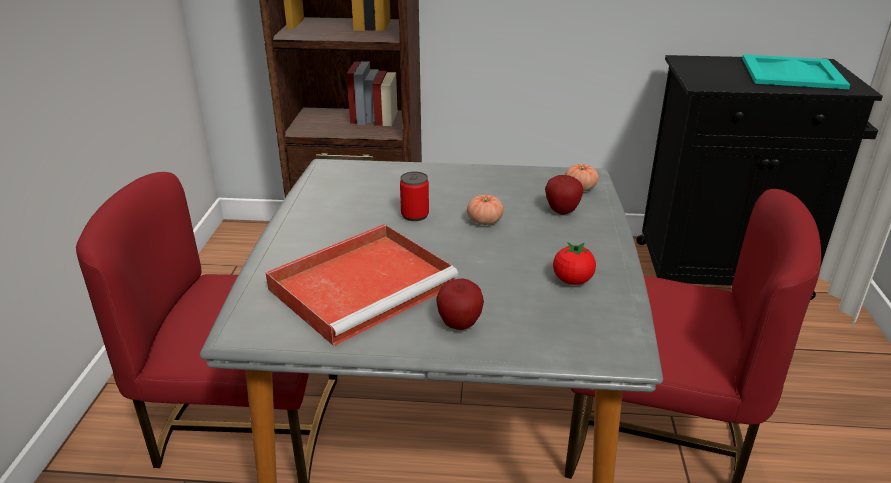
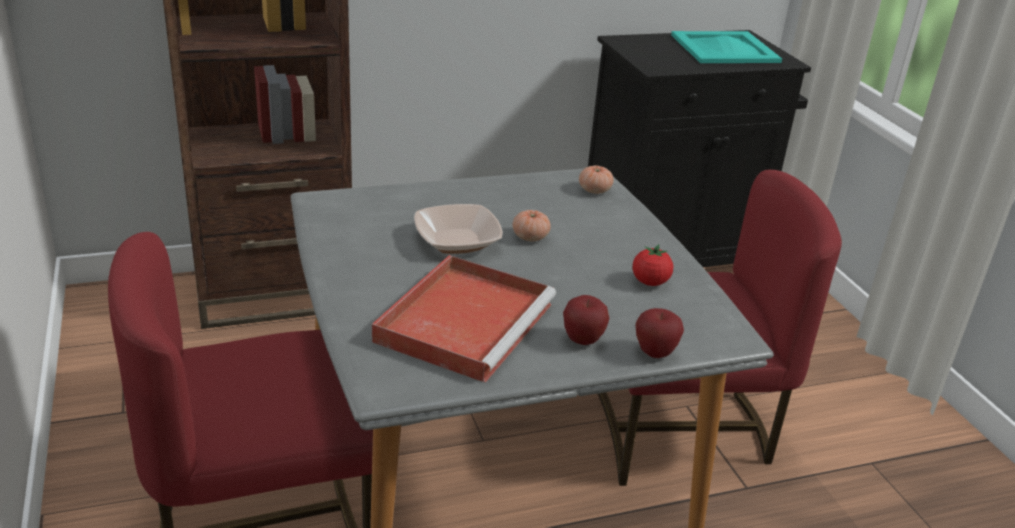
camera: 25 degrees left, 0 degrees up
(415, 215) = (457, 241): can -> bowl
(562, 211) = (594, 216): apple -> apple (655, 353)

